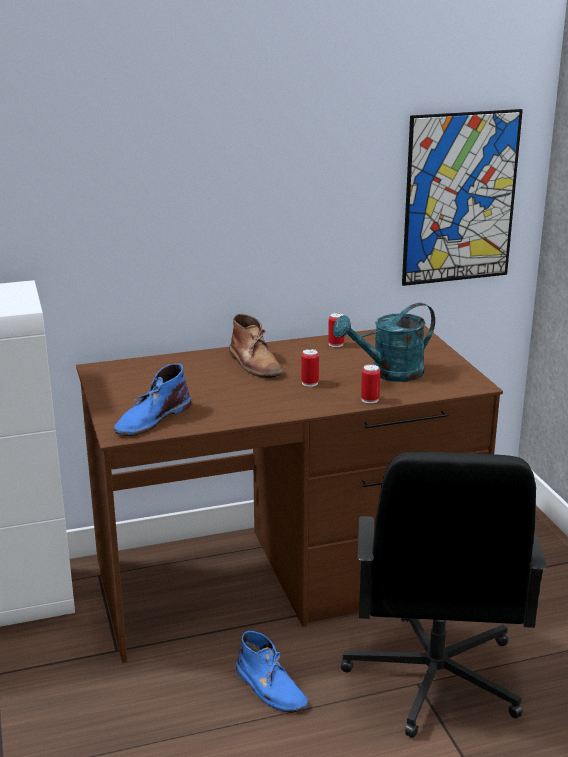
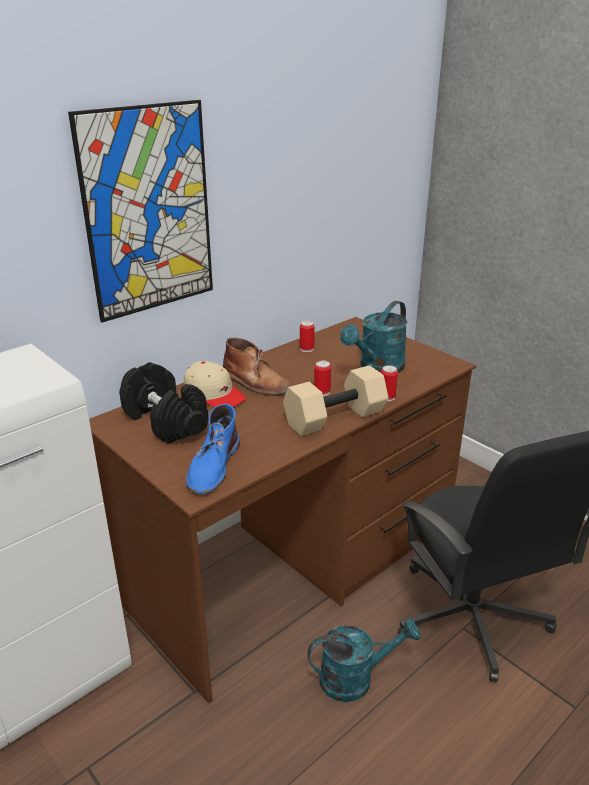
camera: 25 degrees left, 5 degrees up
(145, 378) = (166, 421): none -> black dumbbell
(207, 365) = (214, 394): none -> beige cap
(270, 688) = (355, 678): blue boot -> turquoise watering can
(297, 407) = (335, 419): none -> beige dumbbell
(460, 198) = (377, 203): picture -> picture (148, 212)

